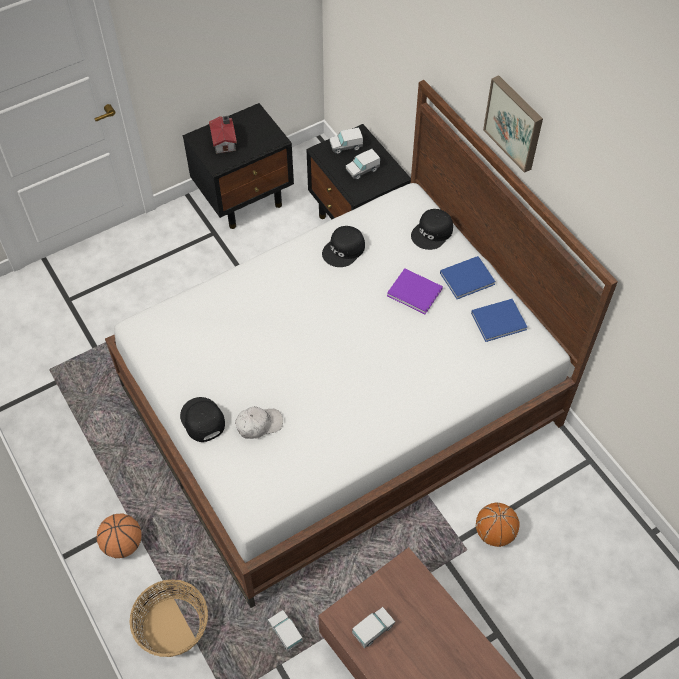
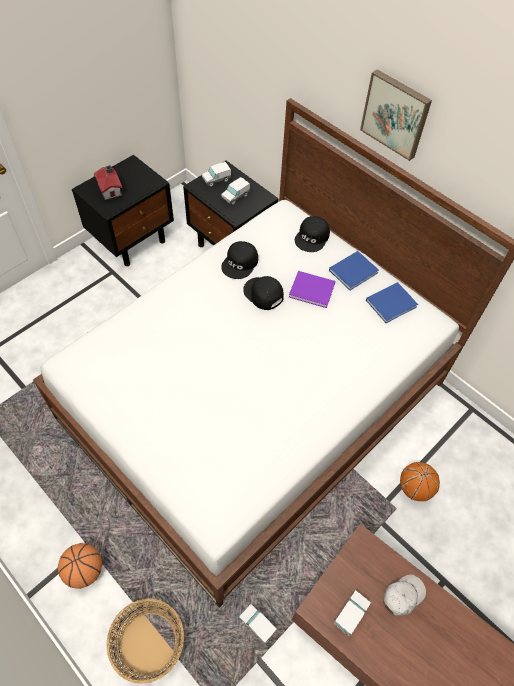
camera: 15 degrees left, 0 degrees up
(202, 420) = (146, 443): black cap -> black cap (263, 294)
(258, 424) = (202, 437): white cap -> white cap (402, 596)

